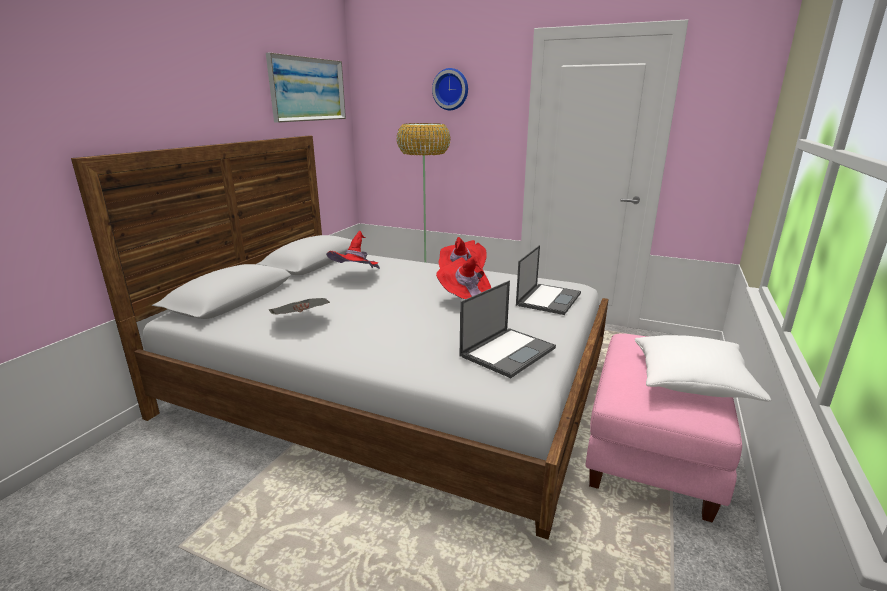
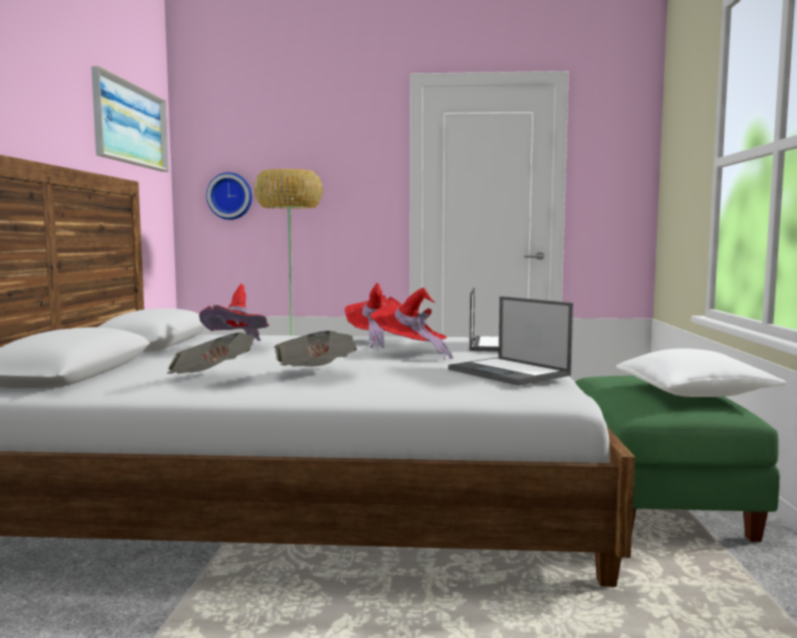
camera: 20 degrees left, 15 degrees down
(370, 327) = (315, 374): none -> newspaper
(451, 89) = (312, 138): wall clock -> wall clock (230, 196)
(508, 351) = (510, 372): laptop -> laptop turned 120 degrees clockwise
(649, 450) = (654, 499): pink ottoman -> green ottoman

